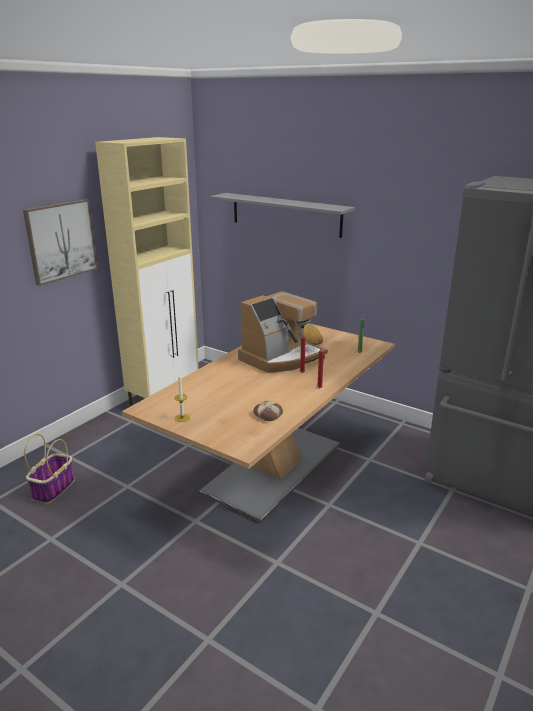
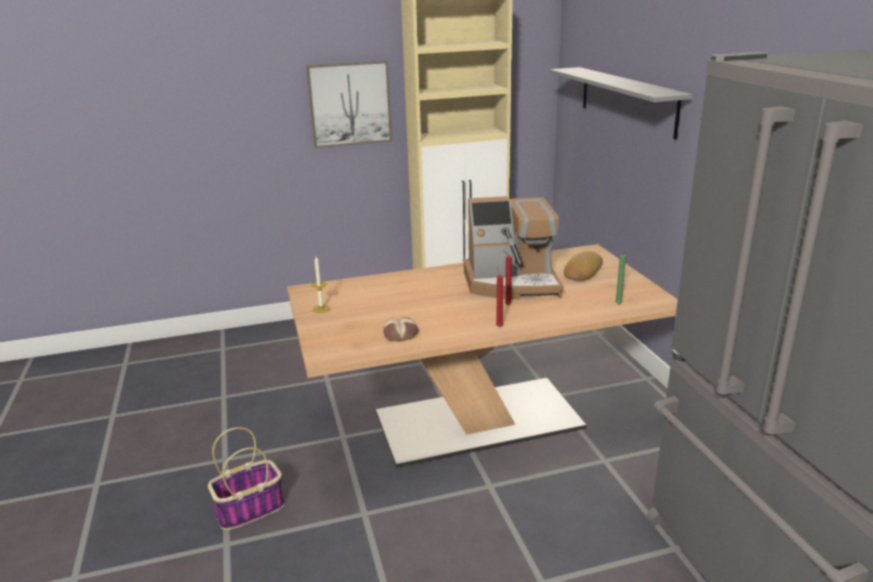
camera: 40 degrees right, 0 degrees up
(53, 488) = (272, 356): basket -> basket (250, 509)

